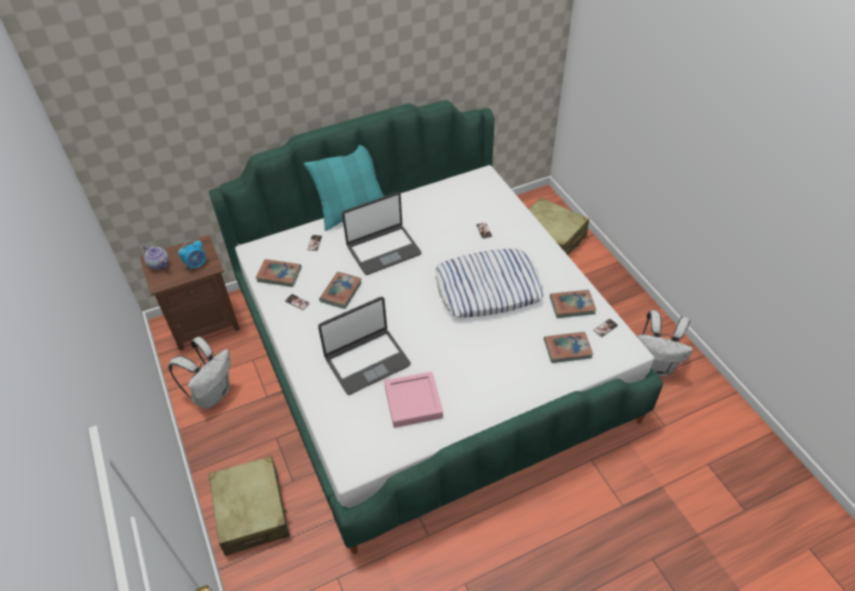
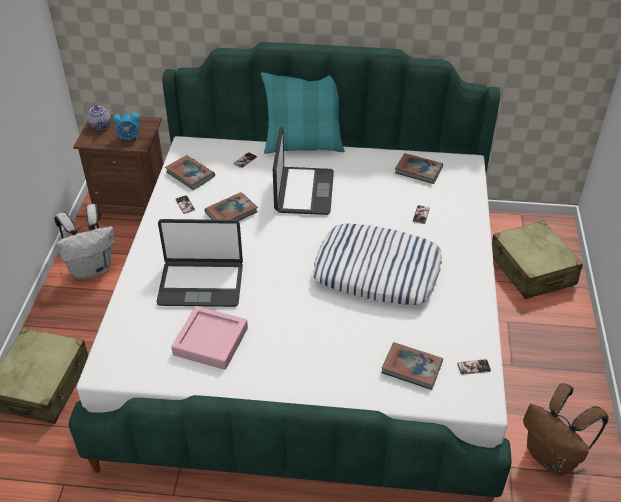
camera: 30 degrees right, 5 degrees down
(383, 250) = (303, 192): laptop -> laptop turned 90 degrees counterclockwise
(572, 305) = (454, 328): book -> book (418, 171)
(654, 365) = (553, 457): white backpack -> brown backpack

